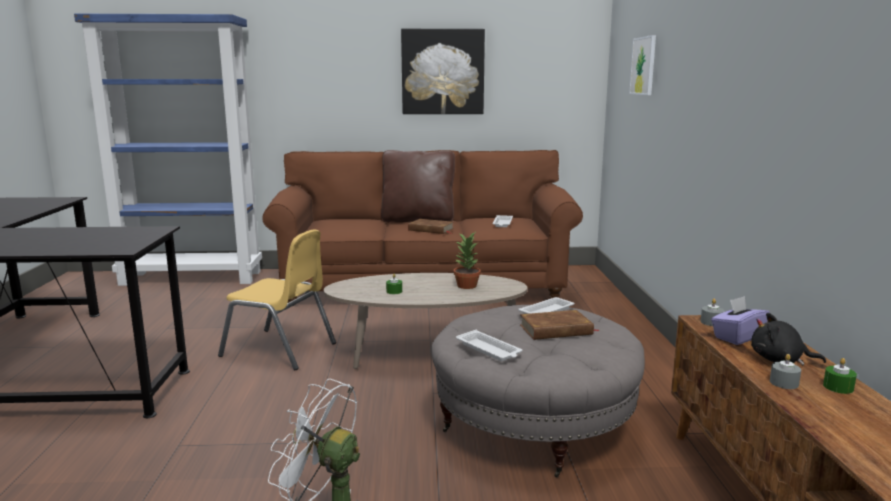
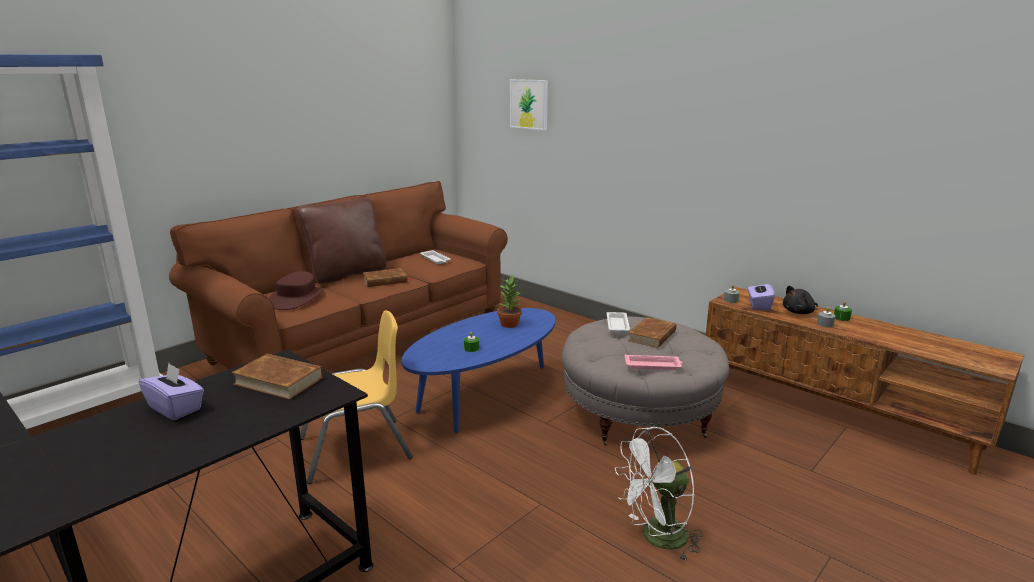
camera: 45 degrees left, 5 degrees up
(60, 234) = (176, 408): none -> purple tissue box
(125, 237) = (279, 381): none -> brown book
(343, 225) = (297, 298): none -> brown hat
(426, 355) = (485, 397): beige coffee table -> blue coffee table
(442, 72) = (322, 112): picture -> none
(489, 350) = (653, 365): white tray -> pink tray

